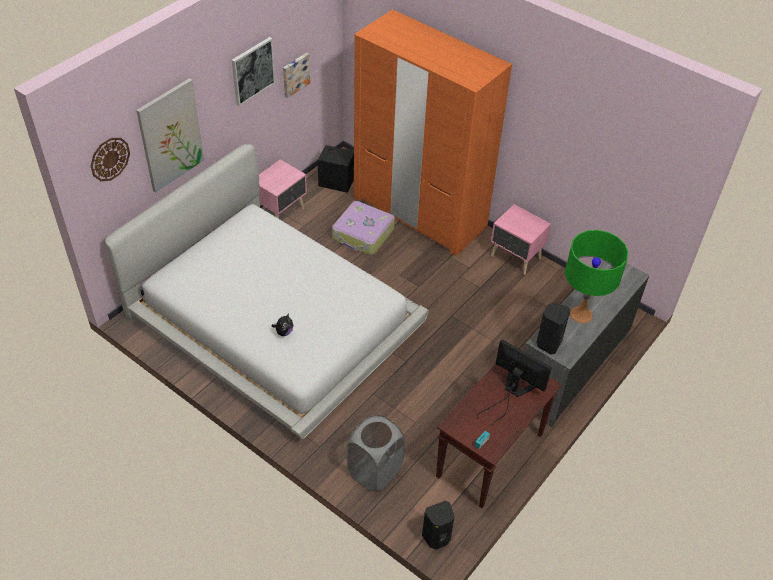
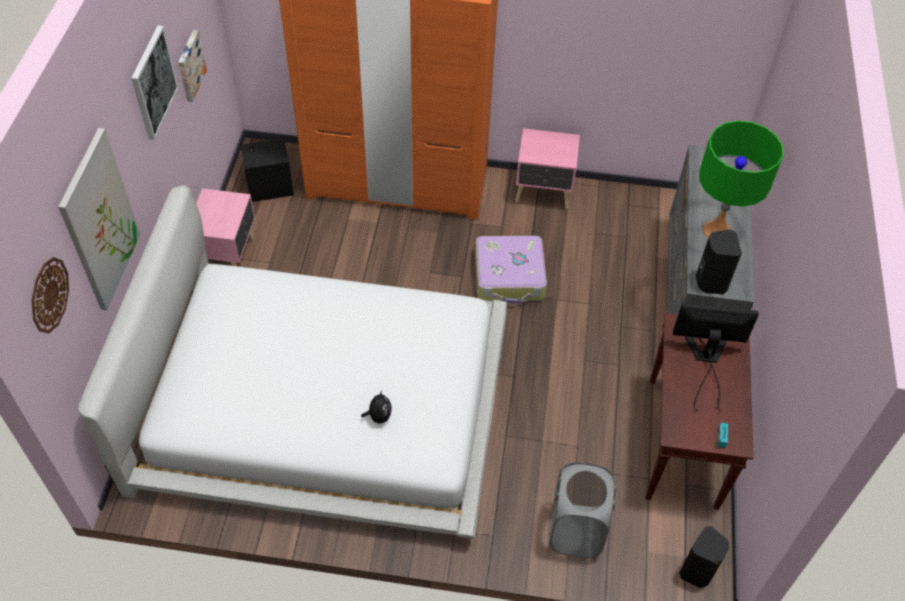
camera: 30 degrees left, 5 degrees up
(363, 235) = (351, 241): suitcase -> suitcase (509, 277)

